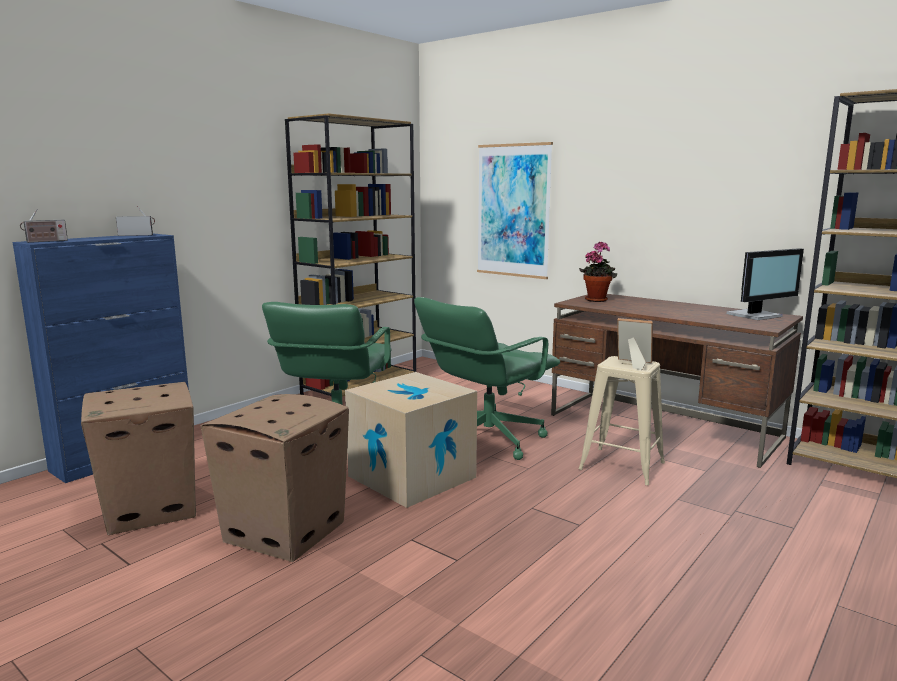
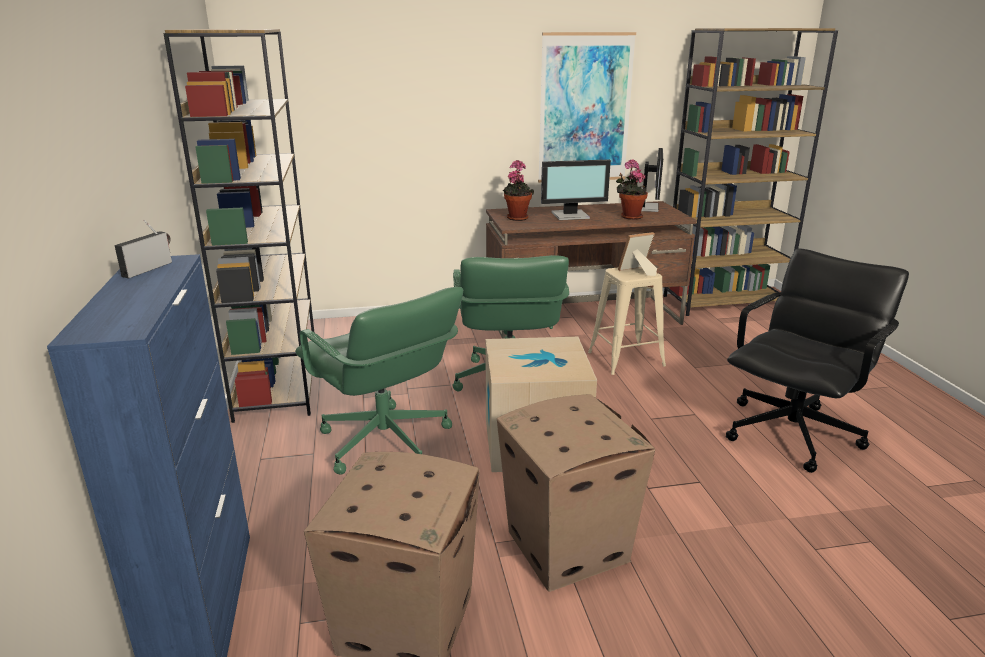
camera: 50 degrees left, 10 degrees up
(45, 241) = (114, 325): radio -> none
(513, 211) = (376, 132): picture -> picture (585, 109)
(640, 588) = (793, 433): none -> black office chair
(650, 307) = (571, 216): none -> monitor
(707, 317) = (629, 217): none -> potted plant

